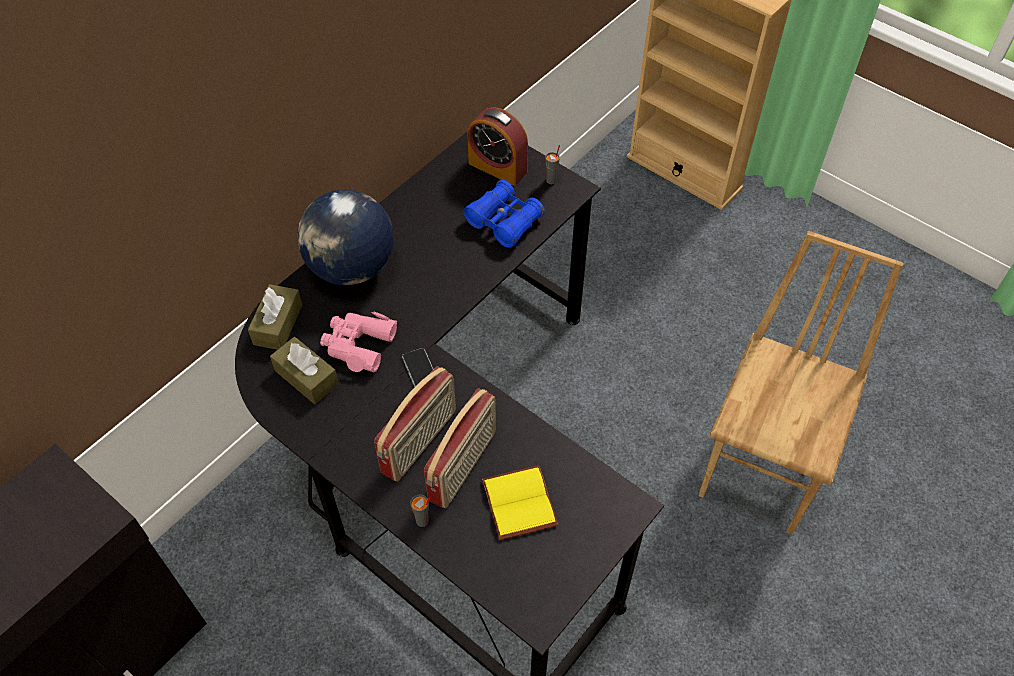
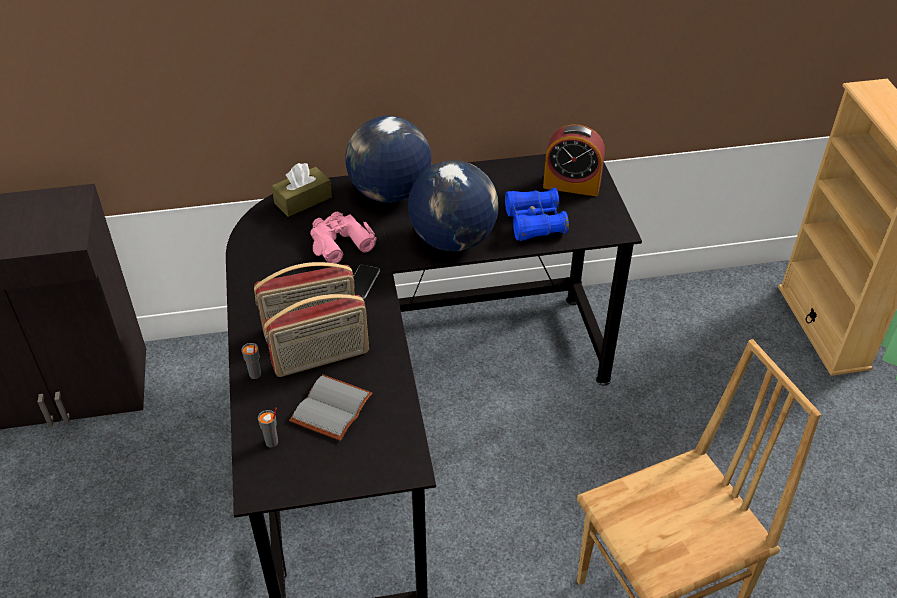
camera: 40 degrees right, 10 degrees down
(306, 377) = (284, 241): brown tissue box -> none
(454, 280) = (452, 239): none -> globe
(497, 167) = (571, 185): alarm clock -> alarm clock turned 60 degrees counterclockwise
(522, 503) = (333, 410): yellow book -> grey book
(551, 180) = (605, 215): grey cup -> grey cup (272, 442)

